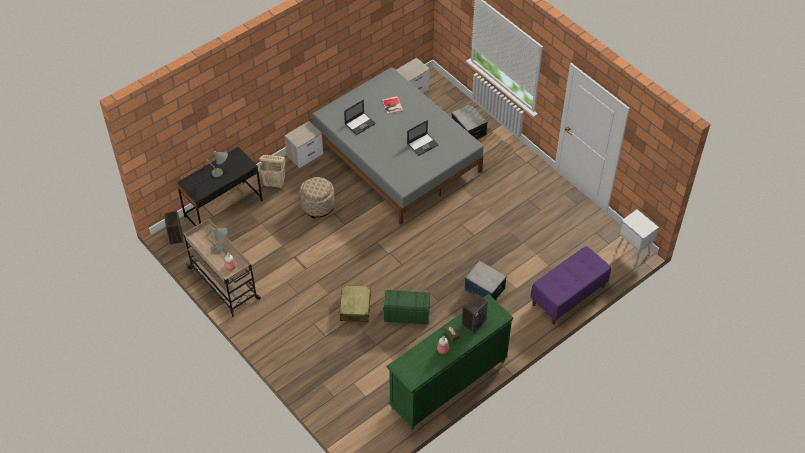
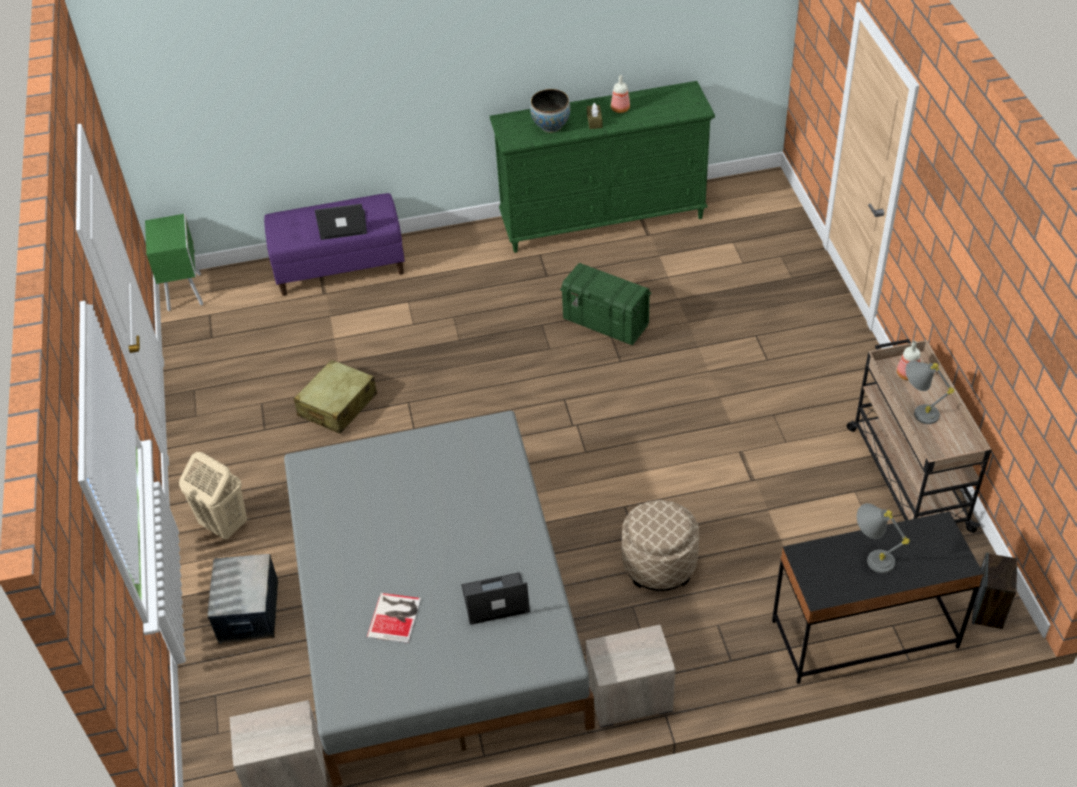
camera: 150 degrees left, 5 degrees down
(275, 183) = (728, 652): beige laundry basket -> beige laundry basket (223, 525)
(355, 307) = (683, 360): beige suitcase -> beige suitcase (337, 405)
(423, 144) = (397, 499): laptop -> laptop (342, 225)
(473, 322) = (551, 126): speaker -> bowl
(484, 289) = (457, 316): storage box -> none
(633, 251) = (185, 291): white nightstand -> green nightstand

